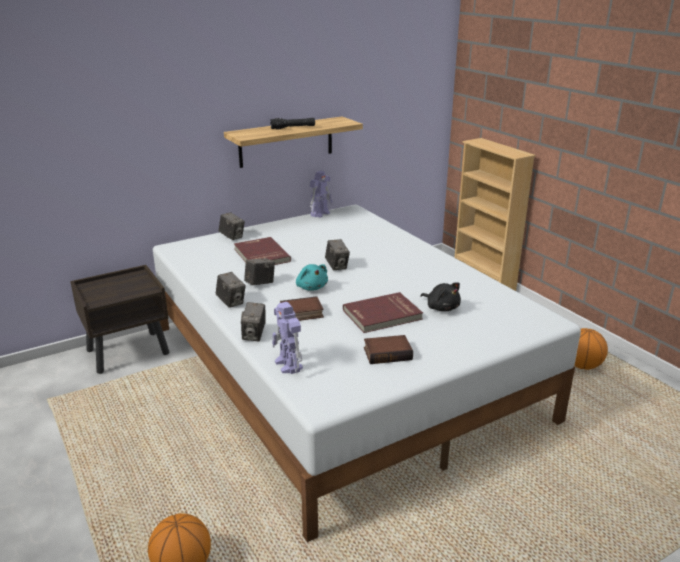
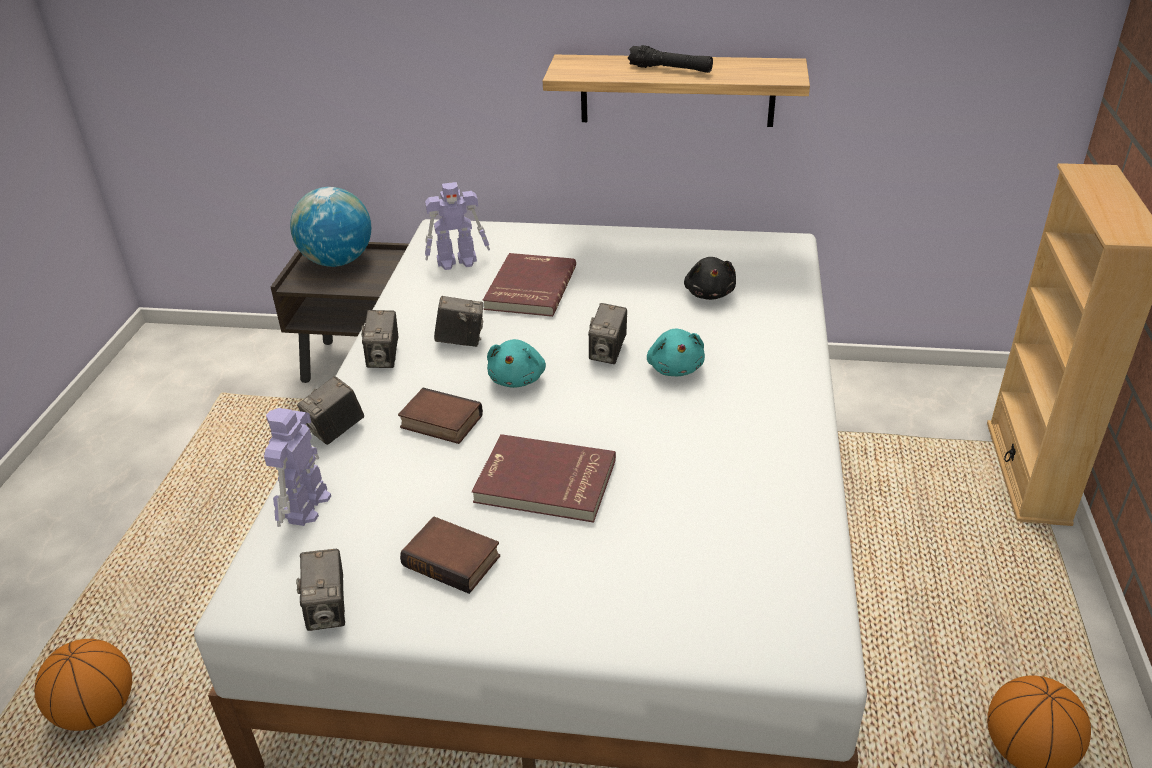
camera: 40 degrees right, 10 degrees up
(106, 285) = (337, 261): none -> globe
(232, 237) = (536, 238): camera -> camera (328, 611)
(320, 213) = (723, 235): toy robot -> toy robot (458, 261)
(373, 262) = (675, 367): none -> turquoise plush toy
(441, 308) = (656, 514): black plush toy -> black plush toy (709, 293)

